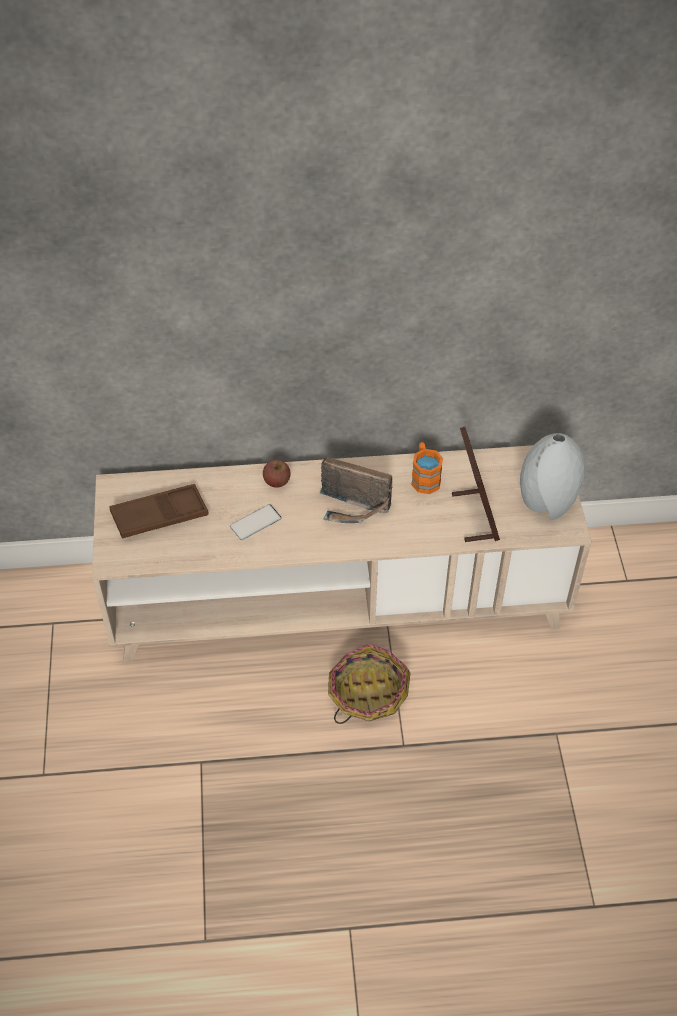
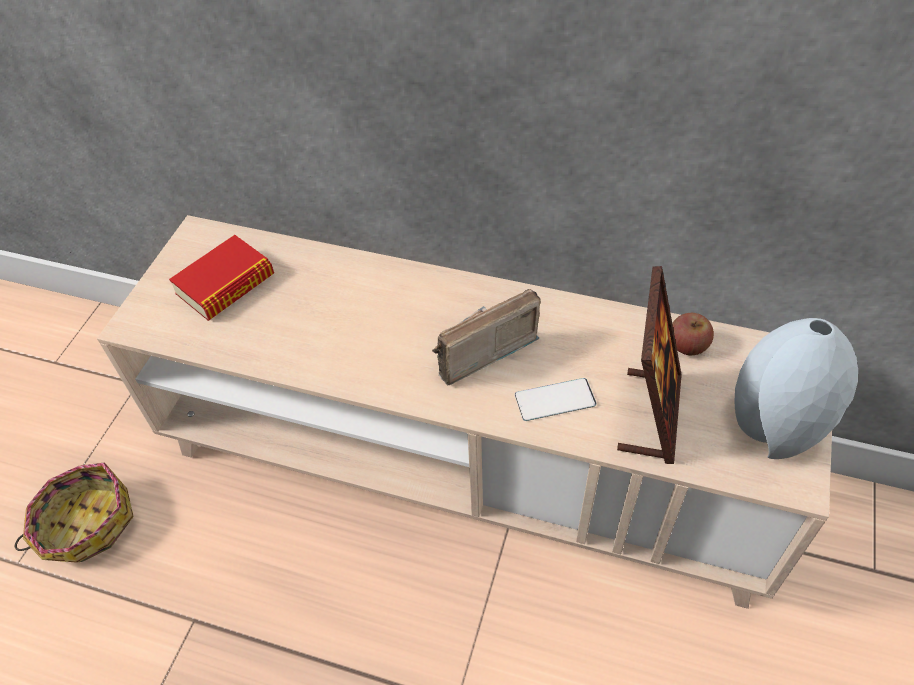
camera: 25 degrees right, 0 degrees up
(160, 516) = (225, 285): brown tray -> book
(255, 522) = (336, 329): phone -> phone (555, 400)
(277, 481) = (394, 283): apple -> apple (687, 345)
(354, 508) = (477, 349): radio -> radio turned 105 degrees clockwise
(367, 693) = (442, 605): basket -> basket (85, 523)
(424, 477) = (598, 335): orange mug -> none

